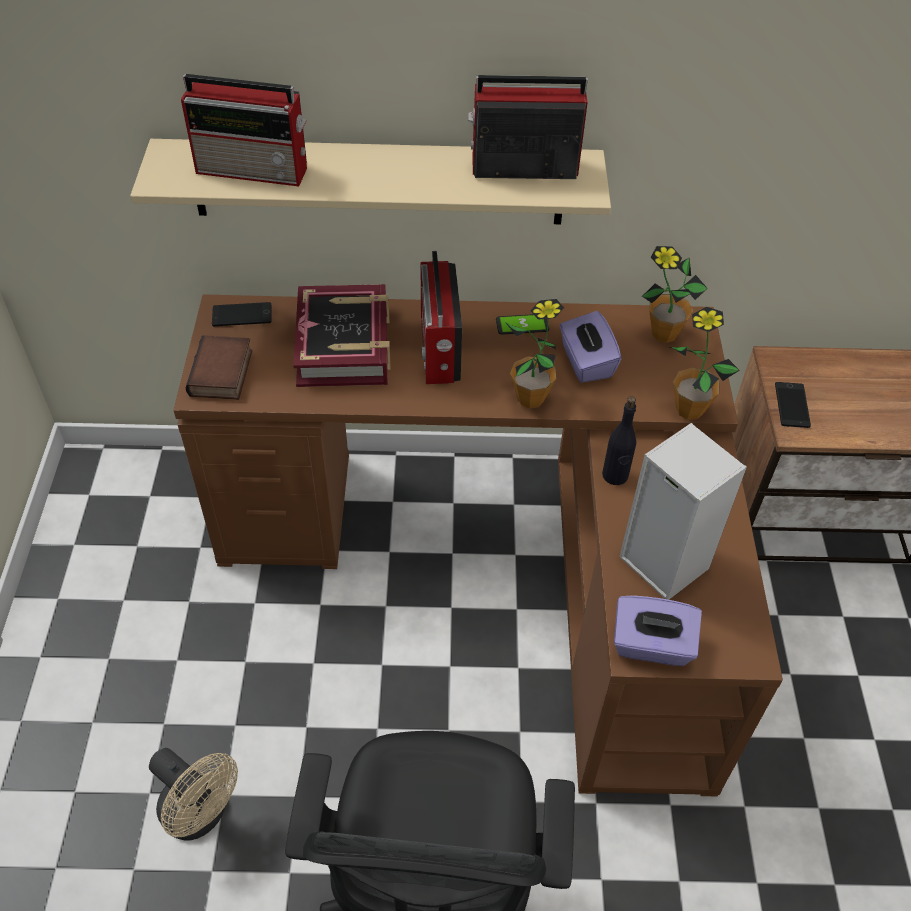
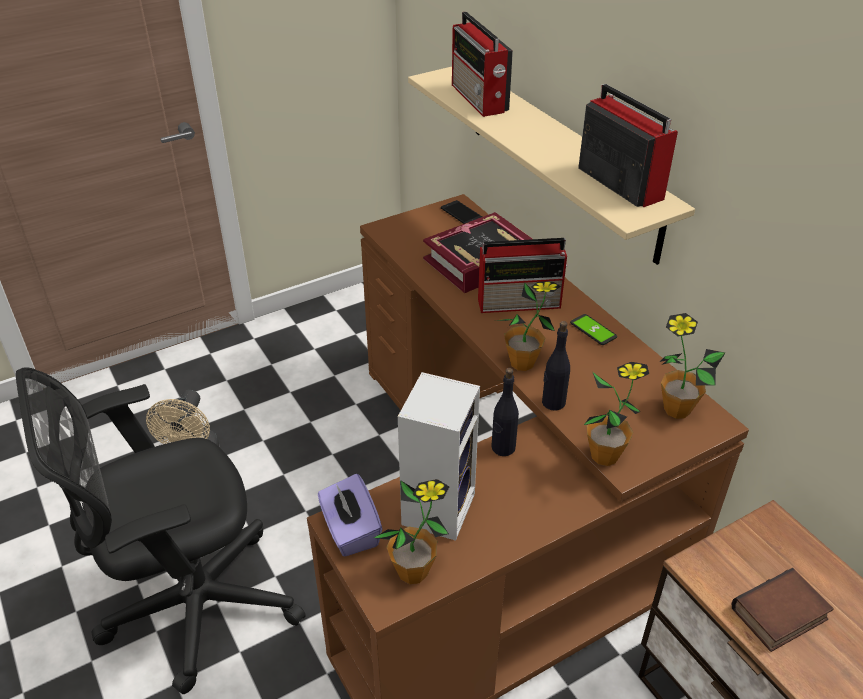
camera: 60 degrees right, 10 degrees down
(223, 374) = (405, 229): book -> book (780, 616)
(438, 351) = (521, 302): radio -> radio turned 150 degrees counterclockwise
(585, 362) = (591, 377): purple tissue box -> none
(600, 406) = (553, 402): none -> black bottle
(728, 618) = (413, 571): none -> potted plant
(792, 405) = (727, 553): phone -> none

